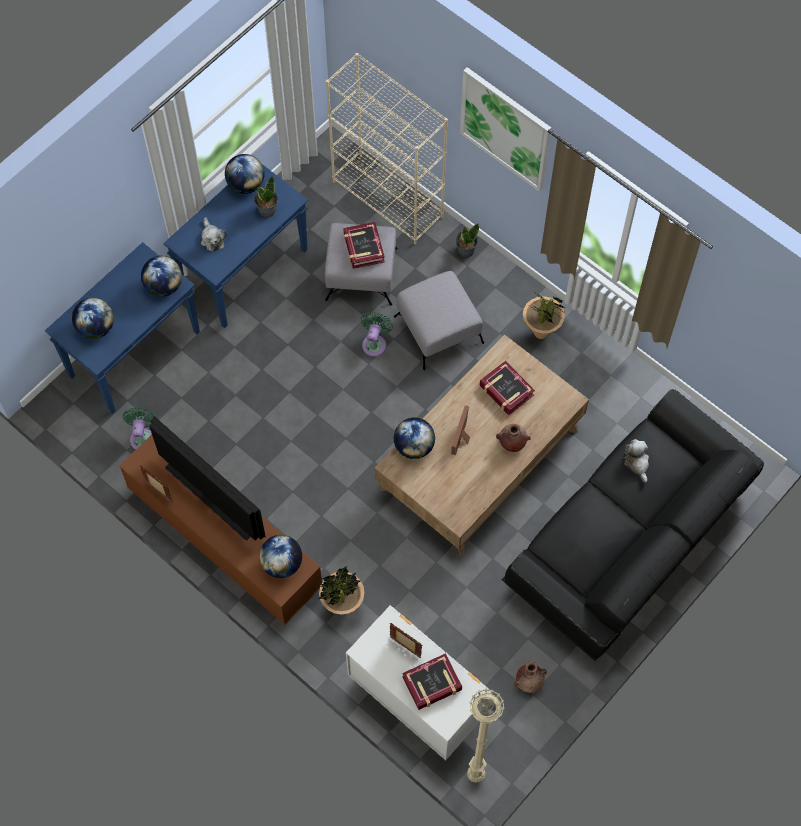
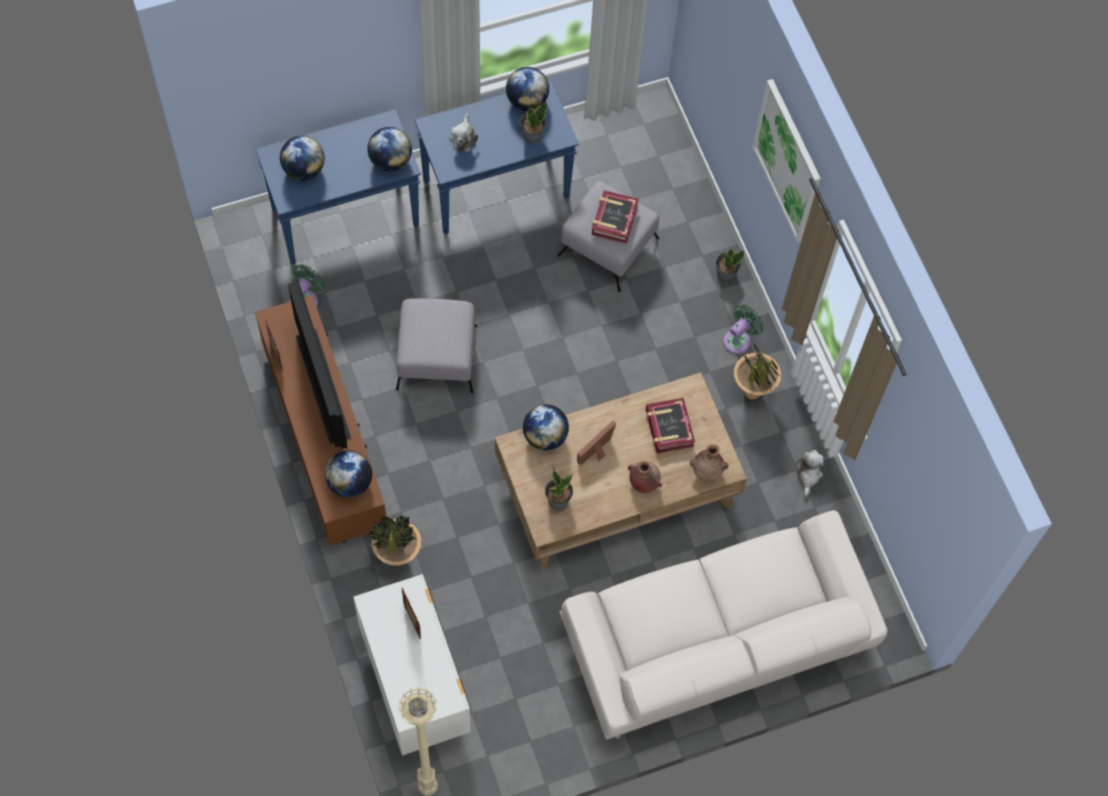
camera: 25 degrees right, 0 degrees up
(375, 343) = (581, 321): green fan -> green fan (739, 339)
(388, 199) = (679, 186): beige bookcase -> none
(432, 684) = (416, 670): book -> none
(438, 330) = (651, 339): grey ottoman -> grey ottoman (436, 358)
(455, 492) = (558, 500): none -> potted plant
(529, 681) = (534, 726): brown vase -> brown vase (707, 471)
(628, 540) = (716, 642): black sofa -> white sofa
(637, 463) = (756, 565): plush toy -> plush toy (808, 475)

